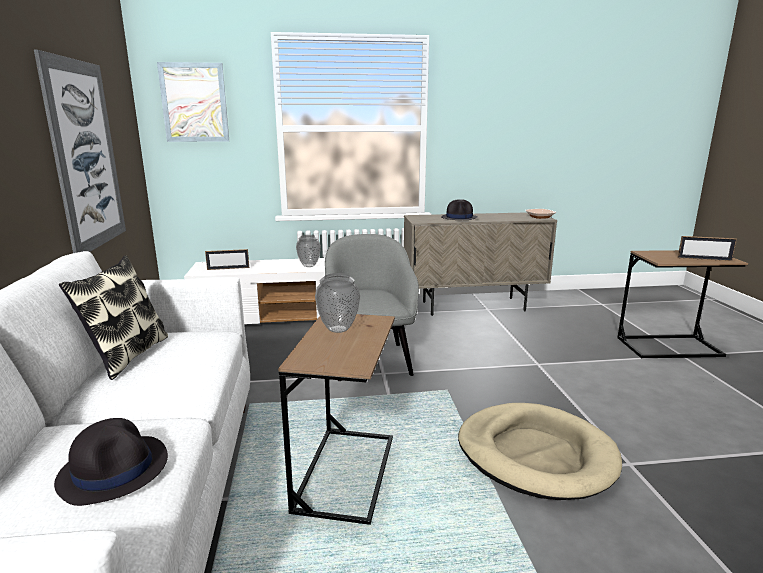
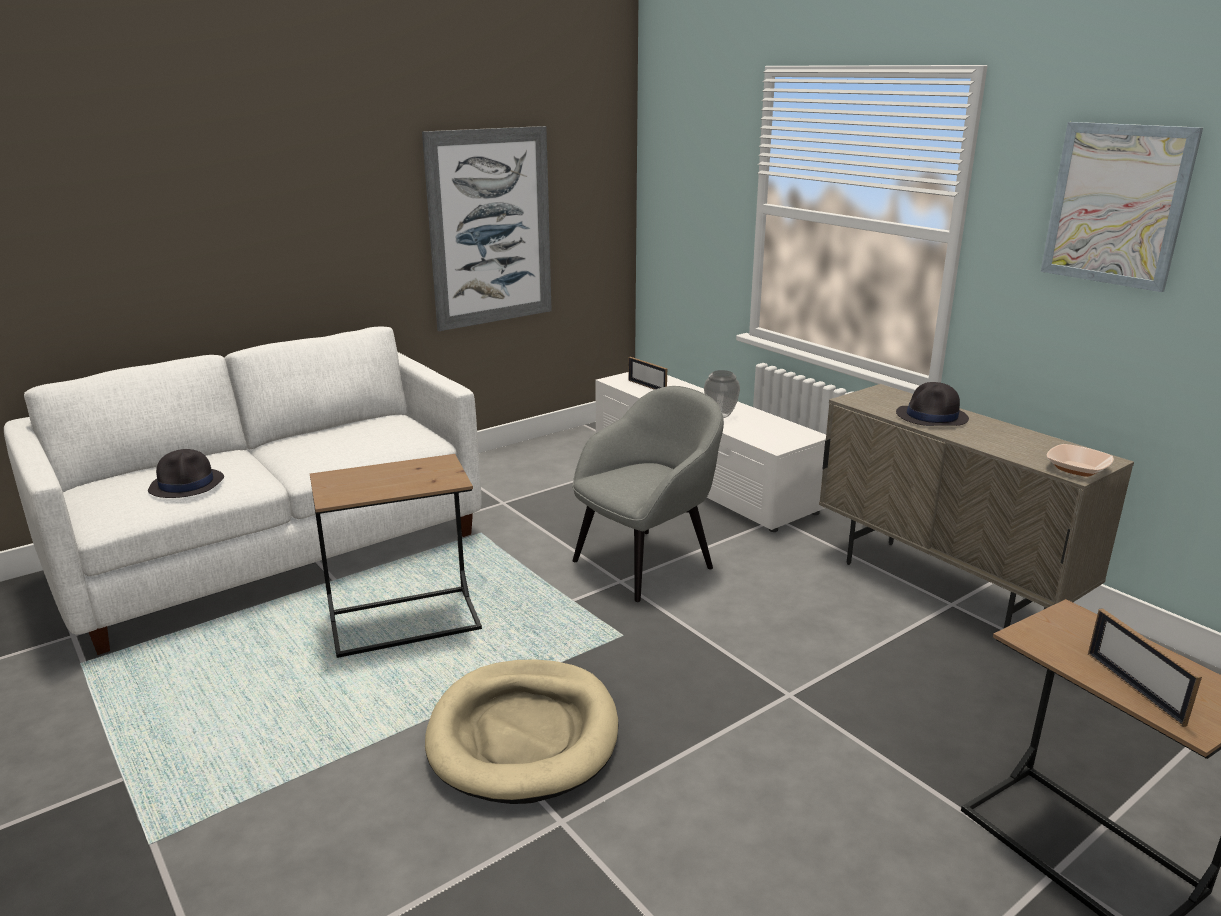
camera: 60 degrees right, 5 degrees up
(127, 356) = (350, 428): pillow -> none
(194, 102) = (683, 161): picture -> picture (1116, 205)
(339, 329) = (411, 471): vase -> none

